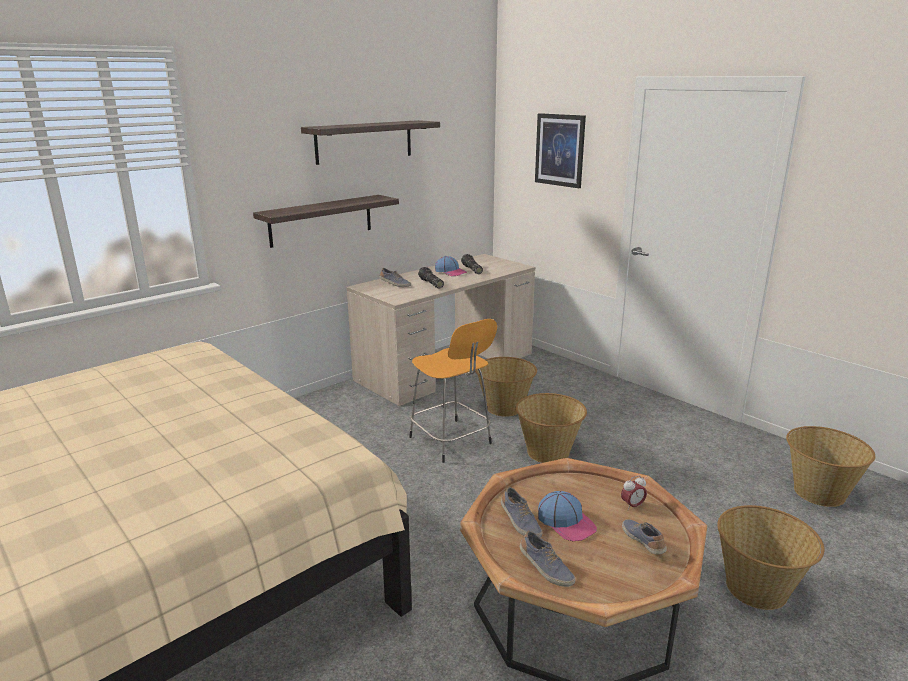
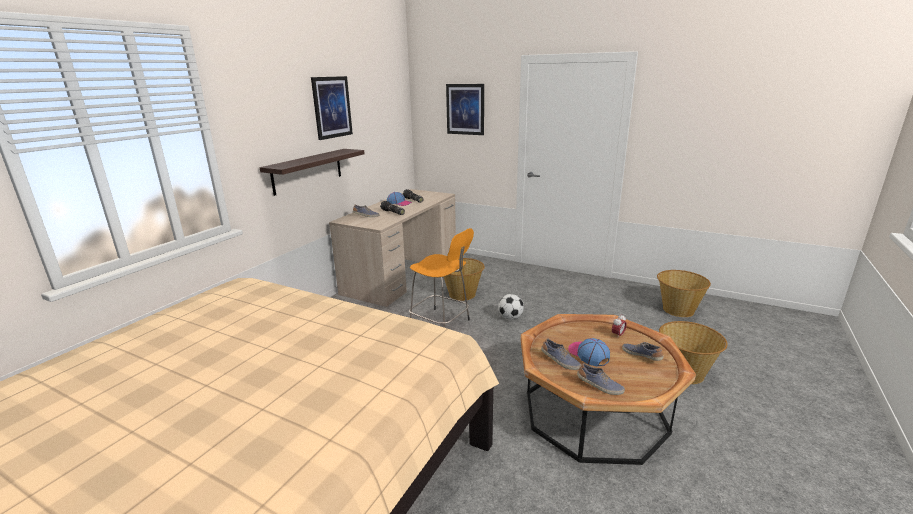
camera: 20 degrees left, 0 degrees up
(364, 141) = (332, 107): shelf -> picture
(548, 452) = (510, 318): basket -> football
(566, 522) = (588, 354): cap -> cap turned 150 degrees counterclockwise

